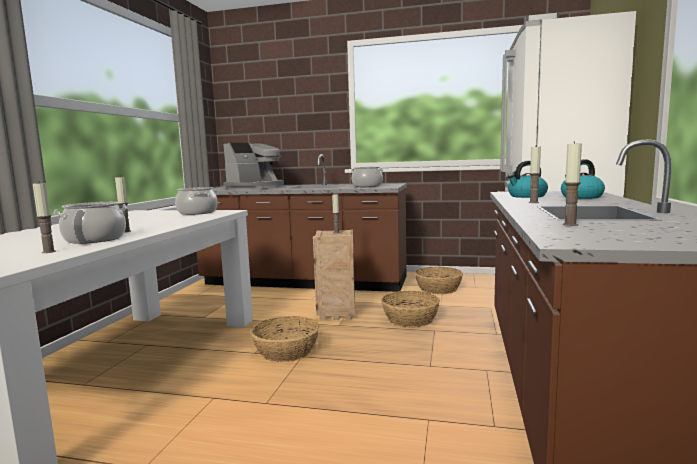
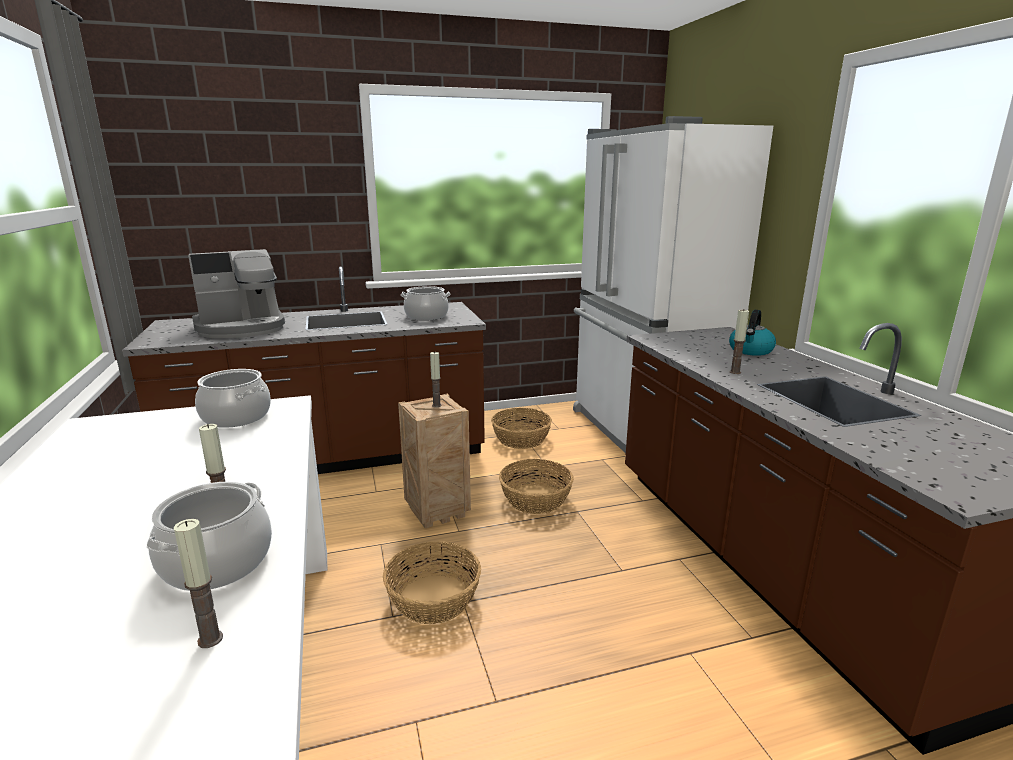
camera: 30 degrees left, 10 degrees up
(256, 187) = (241, 328): coffee machine -> coffee machine turned 45 degrees clockwise
(526, 196) = (693, 350): kettle -> none
(570, 224) = (879, 441): candle -> none

